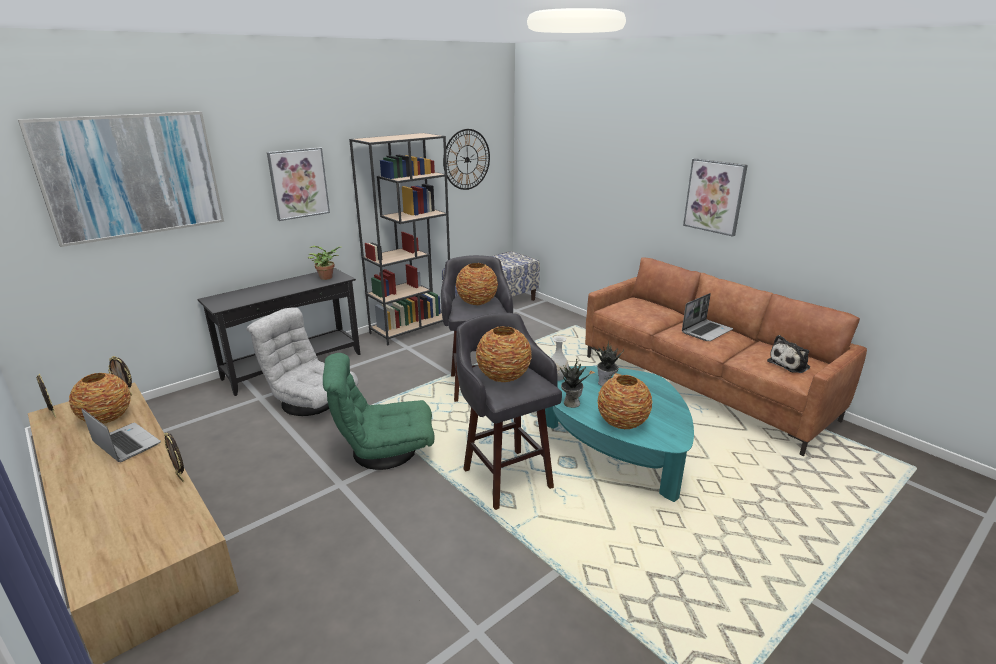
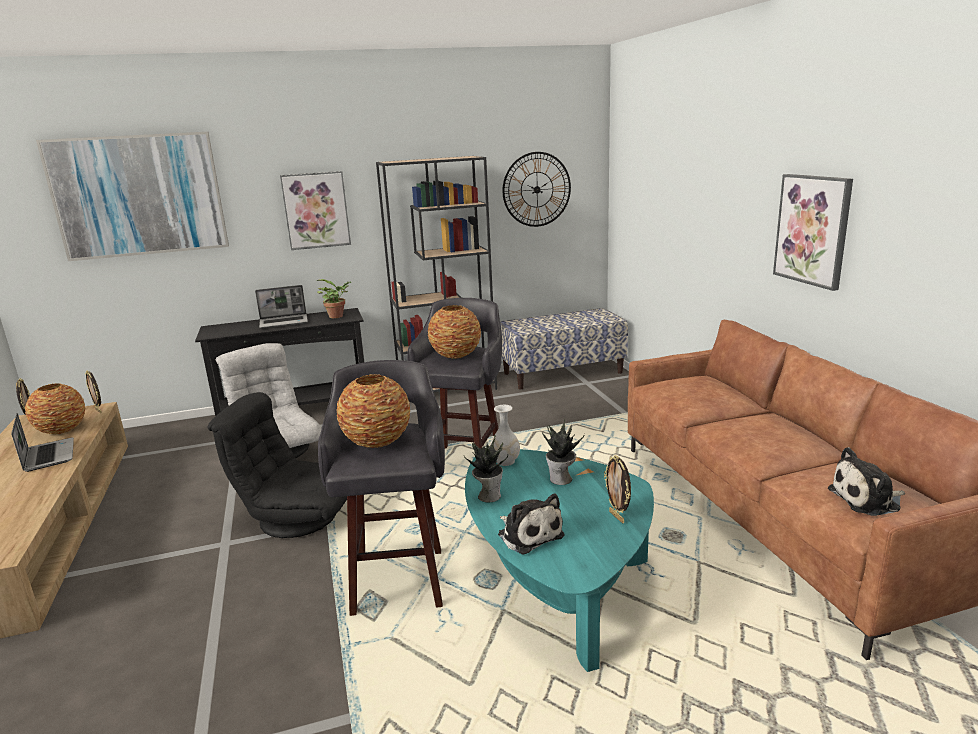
camera: 25 degrees right, 5 degrees down
(181, 477) = (51, 496): picture frame -> picture frame (617, 517)
(385, 450) = (301, 516): green armchair -> black armchair
(622, 422) = (528, 534): vase -> plush toy
(706, 331) = (769, 431): laptop -> laptop (284, 322)

